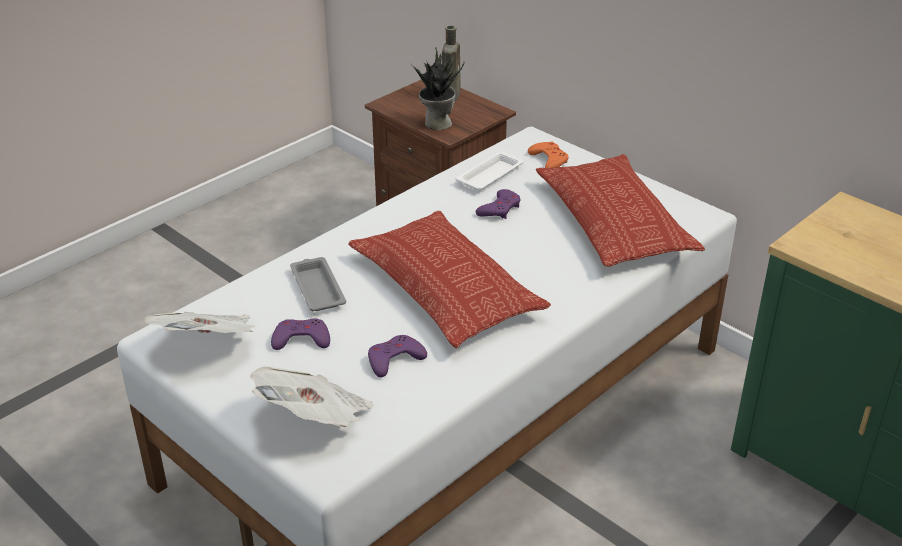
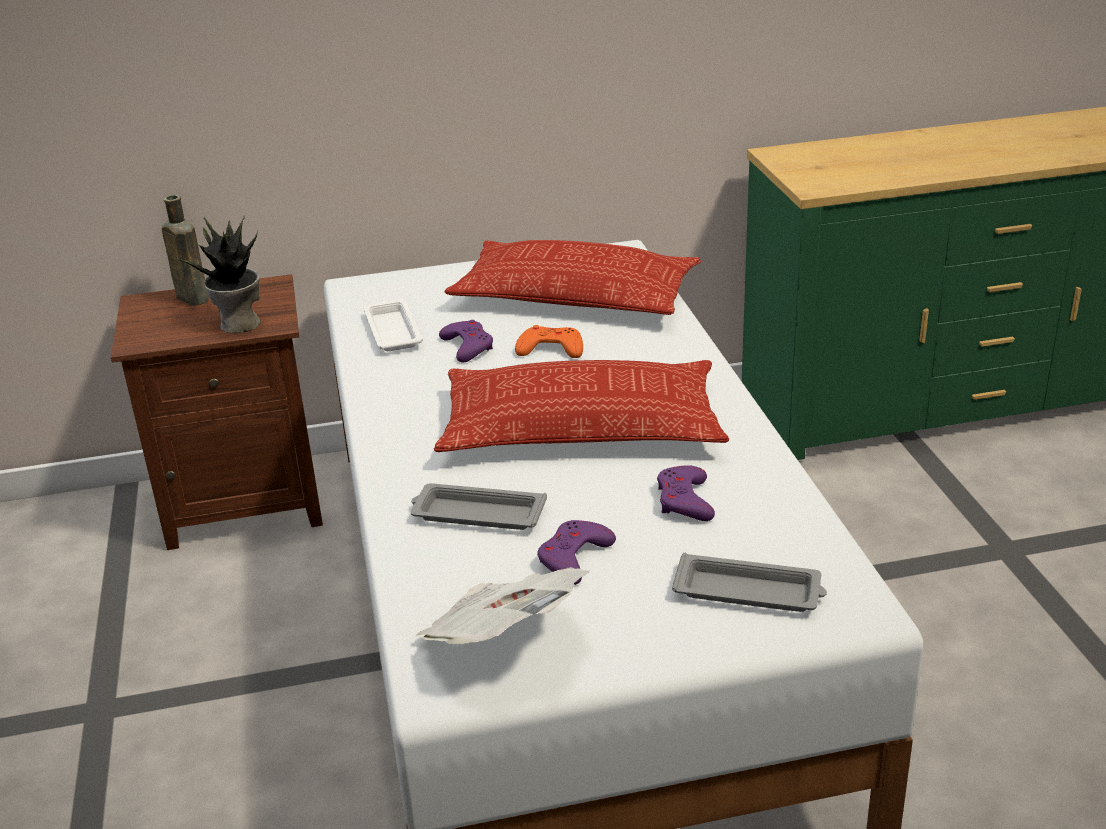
camera: 55 degrees left, 5 degrees down
(315, 419) = (750, 592): newspaper -> grey tray
(549, 160) = (412, 290): orange game controller -> orange game controller (550, 349)

